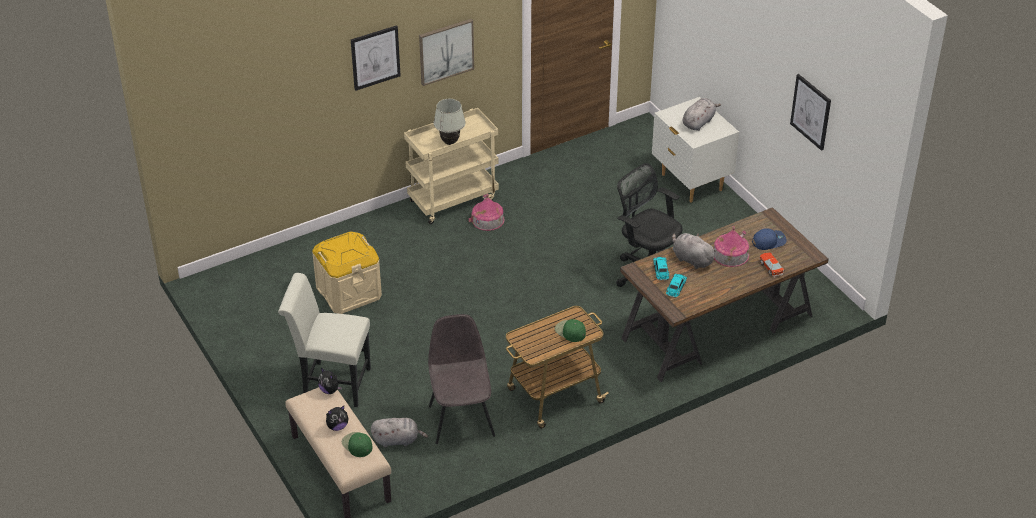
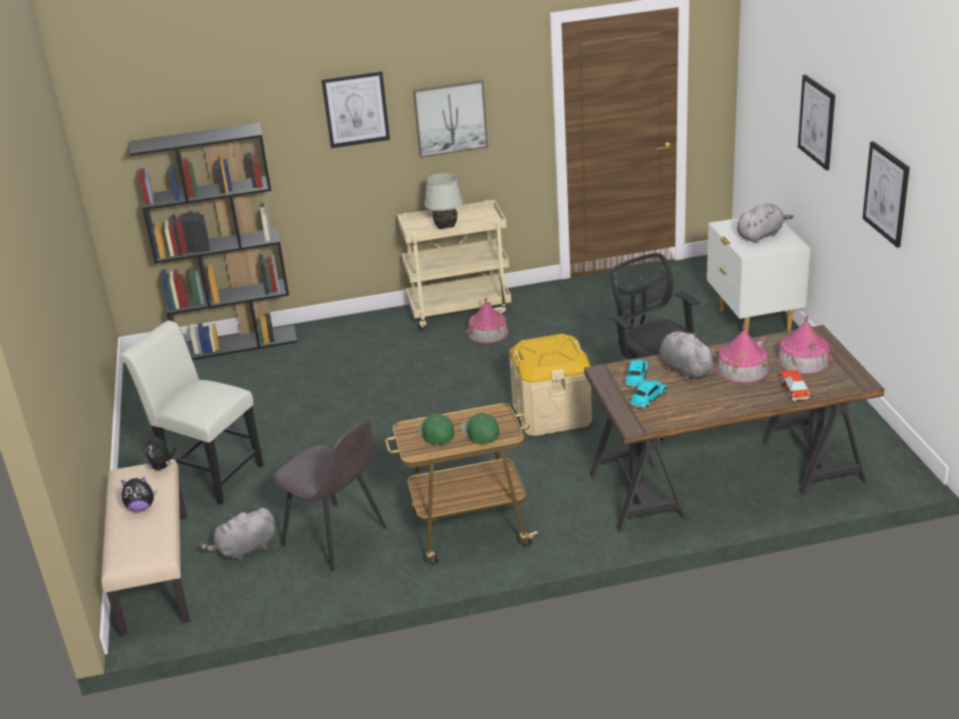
camera: 20 degrees right, 10 degrees down
(279, 257) = (237, 343): none -> black bookcase
(348, 292) = (289, 385): beige storage box -> beige storage box (551, 414)
(357, 445) = (149, 532): green cap -> green cap (436, 431)
(398, 440) = (244, 550): grey plush toy -> grey plush toy turned 135 degrees clockwise
(461, 419) = (336, 538): grey chair -> grey chair turned 120 degrees clockwise
(744, 44) = (817, 121): none -> picture
(768, 241) = (803, 360): blue cap -> toy house

